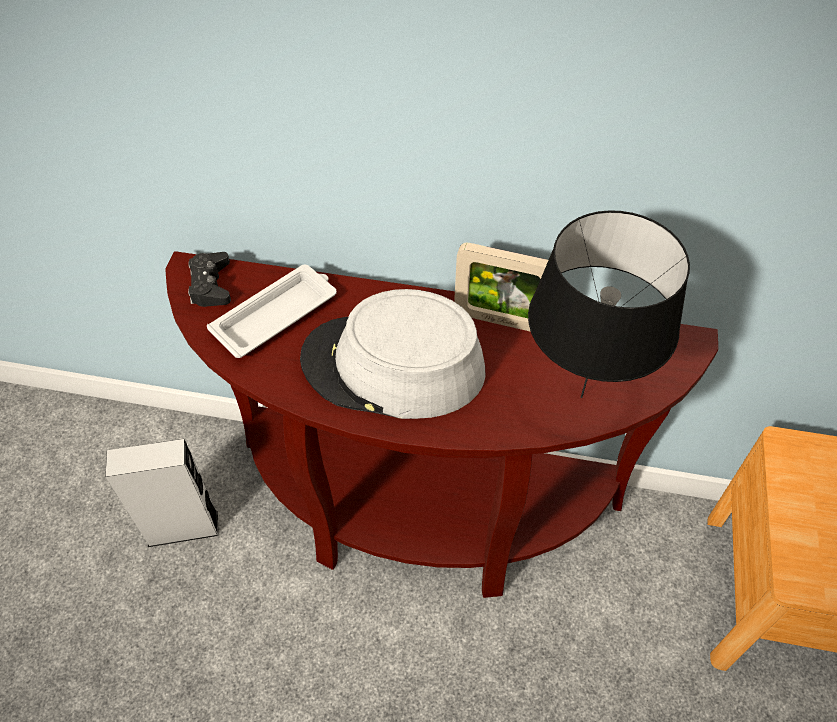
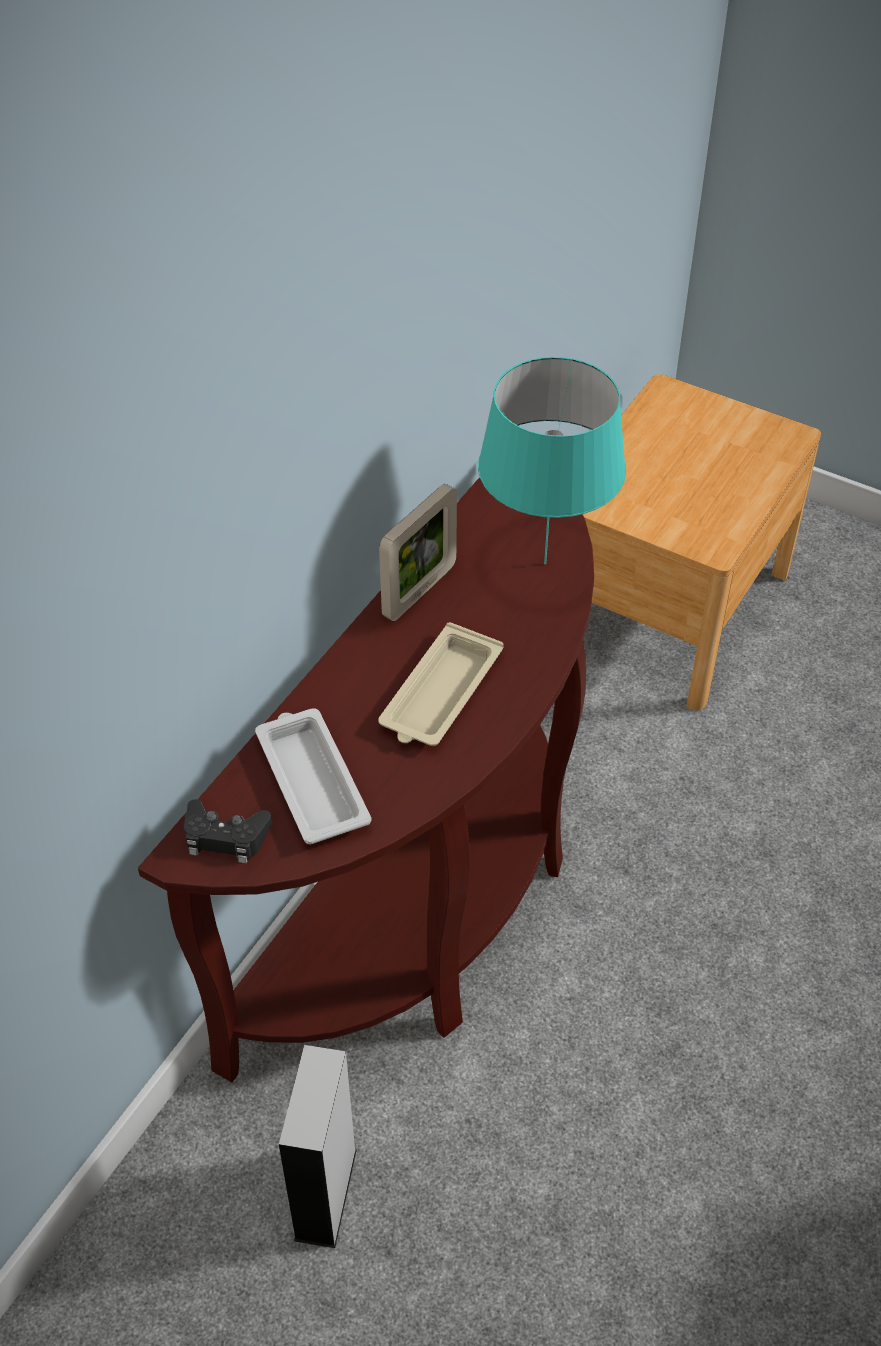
camera: 70 degrees left, 5 degrees down
(393, 367) = (440, 694): grey hat -> beige tray
(582, 398) = (547, 563): black table lamp -> turquoise table lamp

